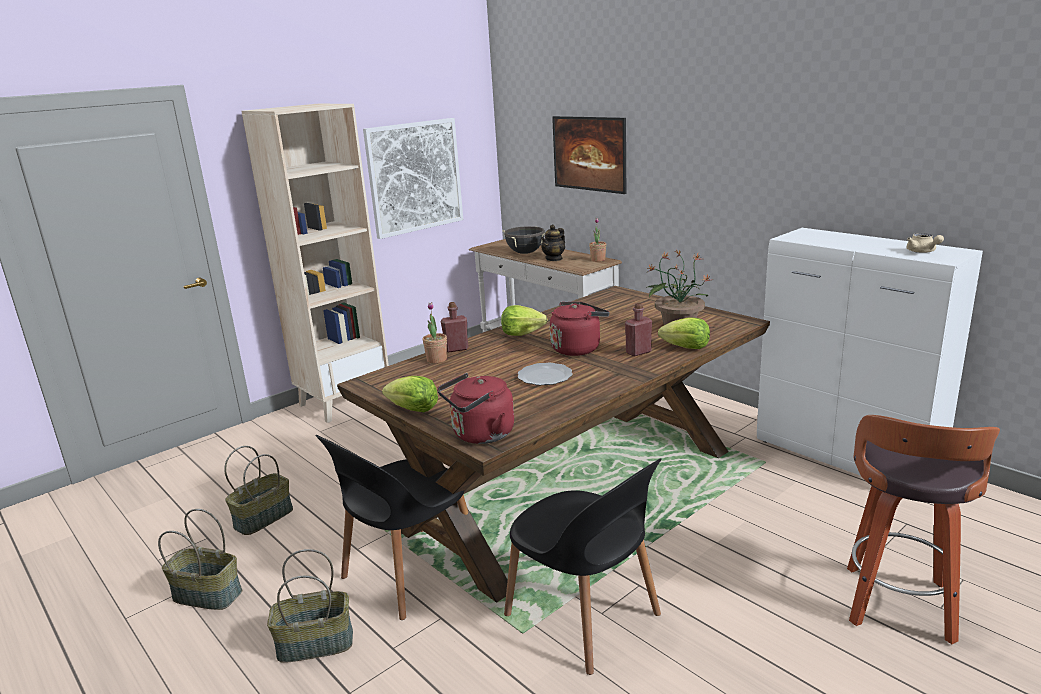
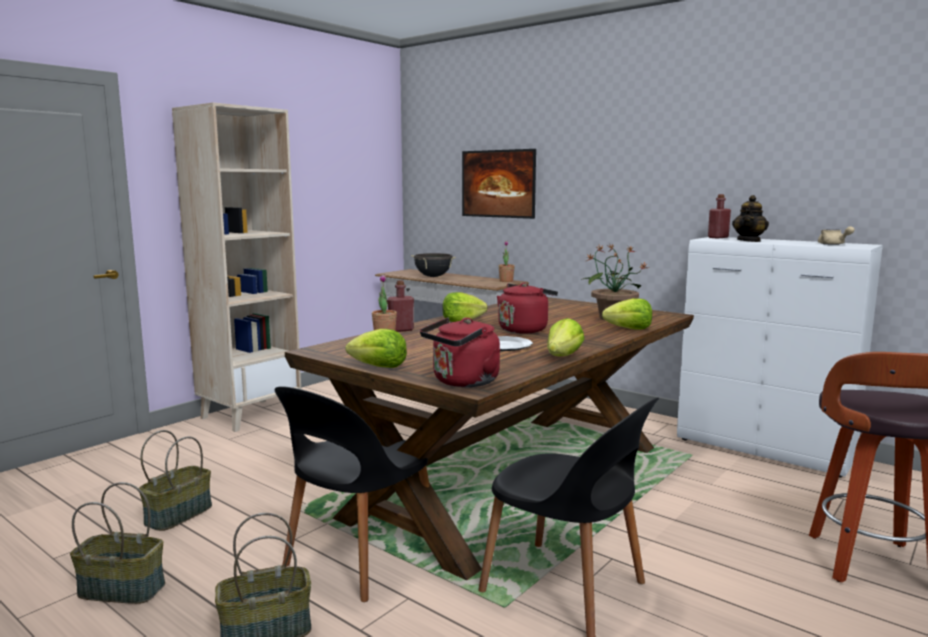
camera: 10 degrees left, 10 degrees down
(414, 177) = (329, 199): picture -> none
(554, 259) = (463, 280): teapot -> teapot (749, 241)
(594, 395) = (563, 356): none -> lettuce
(638, 352) = (586, 331): red bottle -> red bottle (718, 237)

